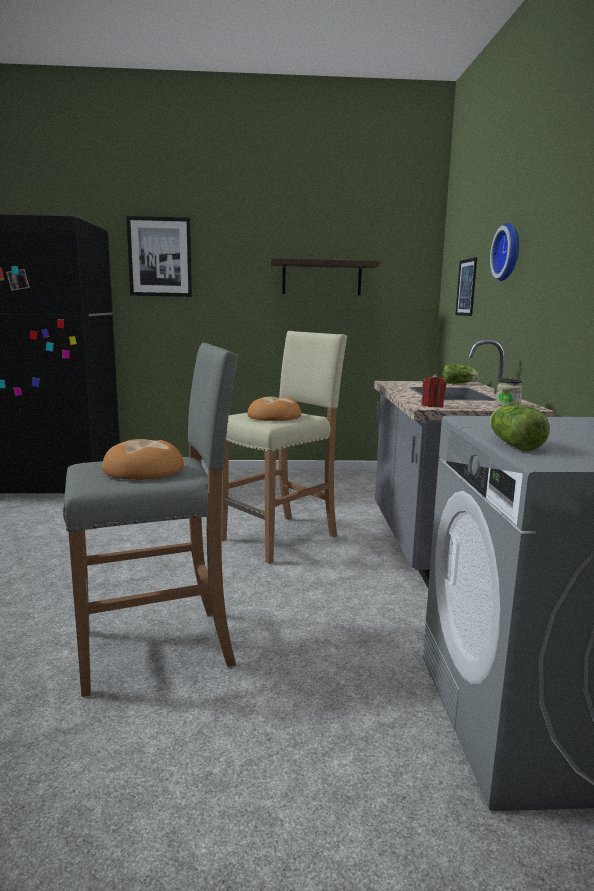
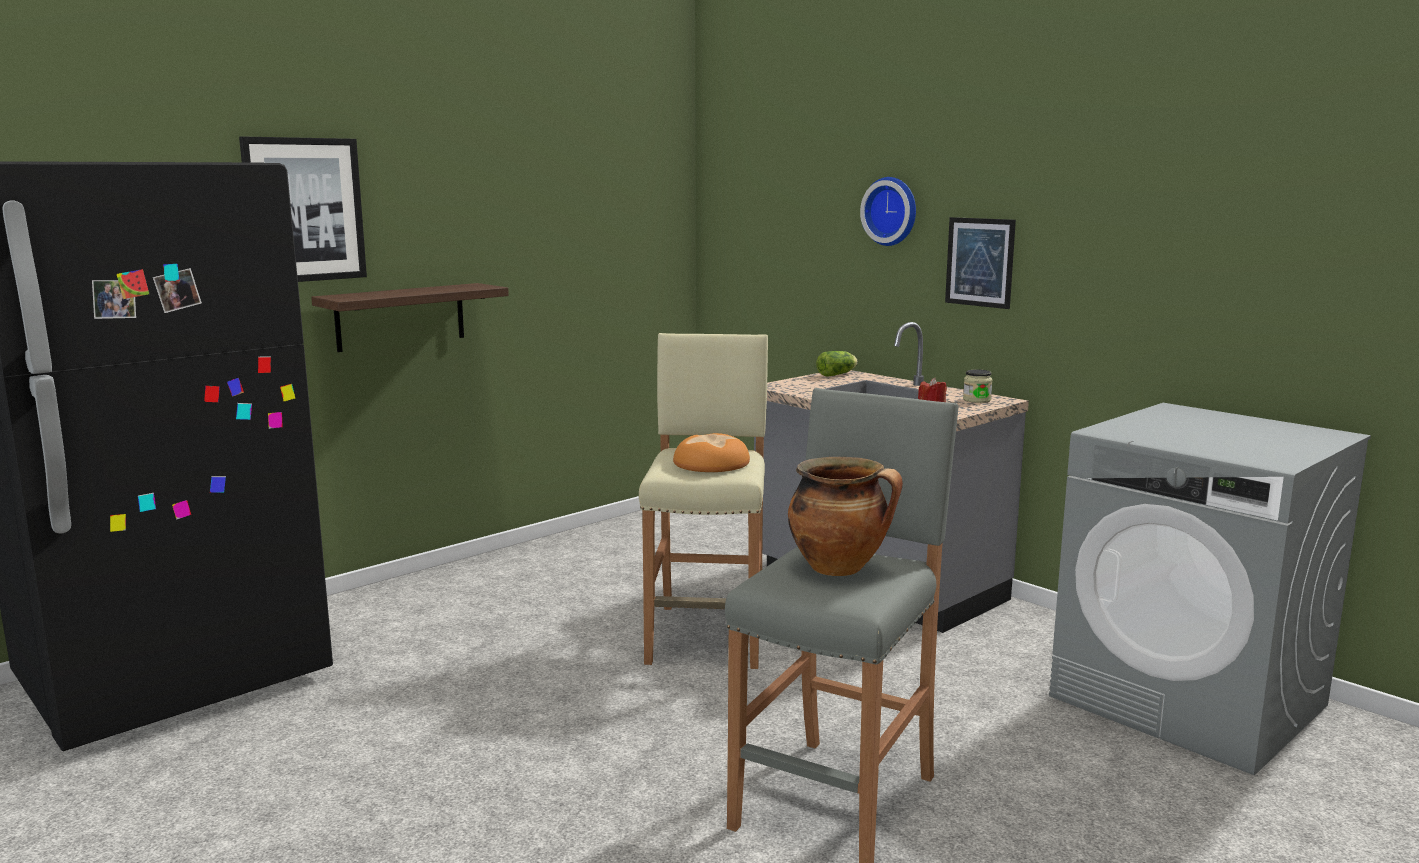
camera: 40 degrees left, 0 degrees up
(144, 469) = (840, 568): bread -> cooking pot
(321, 278) = (555, 230): shelf -> shelf (400, 317)
(466, 287) = (782, 242): picture -> picture (979, 262)
(513, 444) = (1211, 452): lettuce -> none

